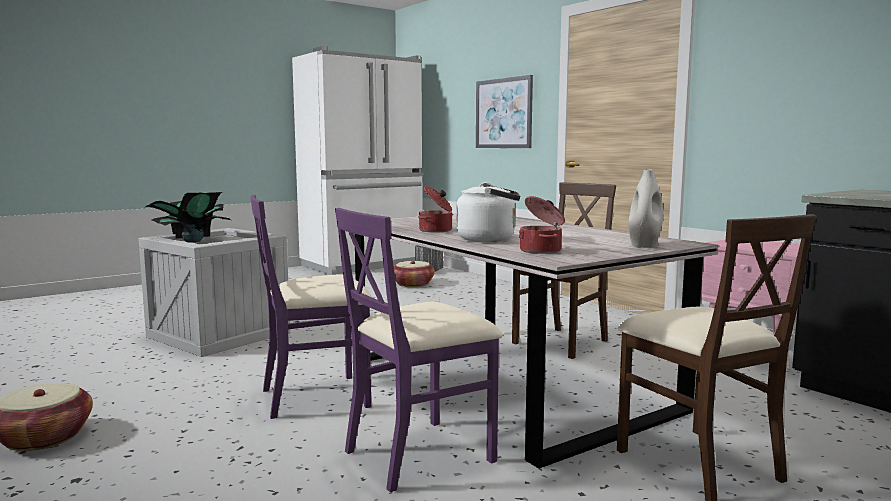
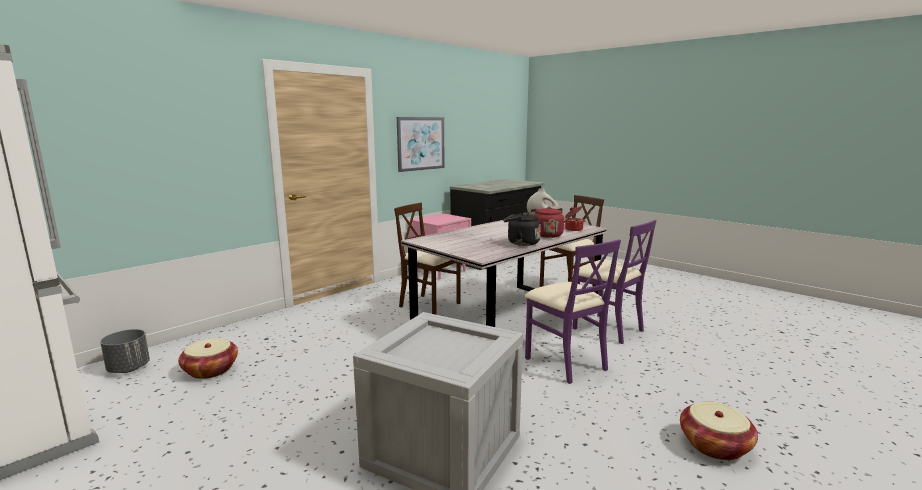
camera: 100 degrees left, 5 degrees up
(191, 241) = (446, 361): potted plant -> none
(436, 230) = (521, 243): cooking pot -> black kettle
(489, 239) = (546, 235): white kettle -> red kettle
(503, 113) = (192, 155): picture -> picture (421, 143)

